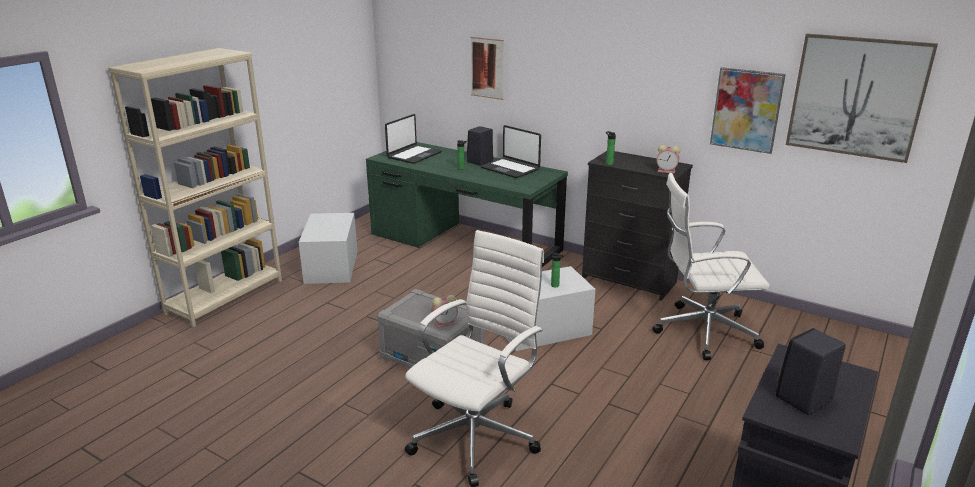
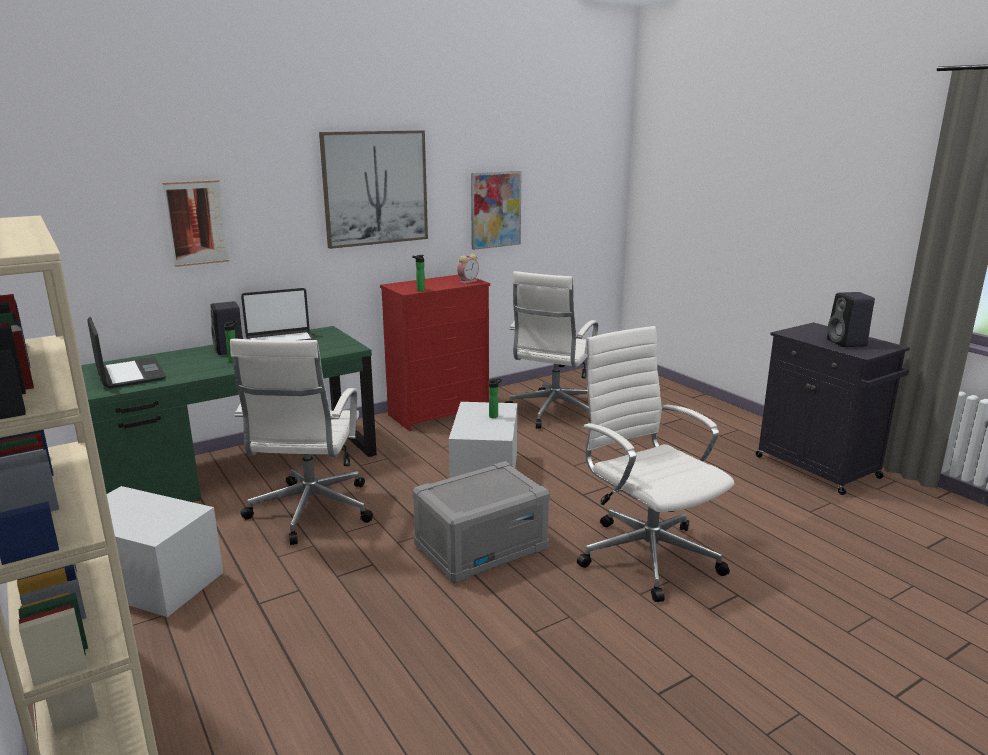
camera: 65 degrees left, 5 degrees down
(431, 283) = (310, 512): none -> white office chair
(445, 323) = (515, 485): alarm clock -> none
(629, 281) = (440, 413): black dresser -> red dresser
(856, 97) = (566, 181): picture -> picture (375, 188)

